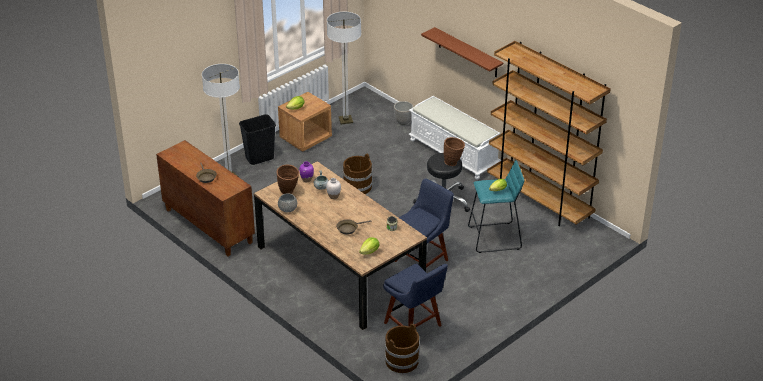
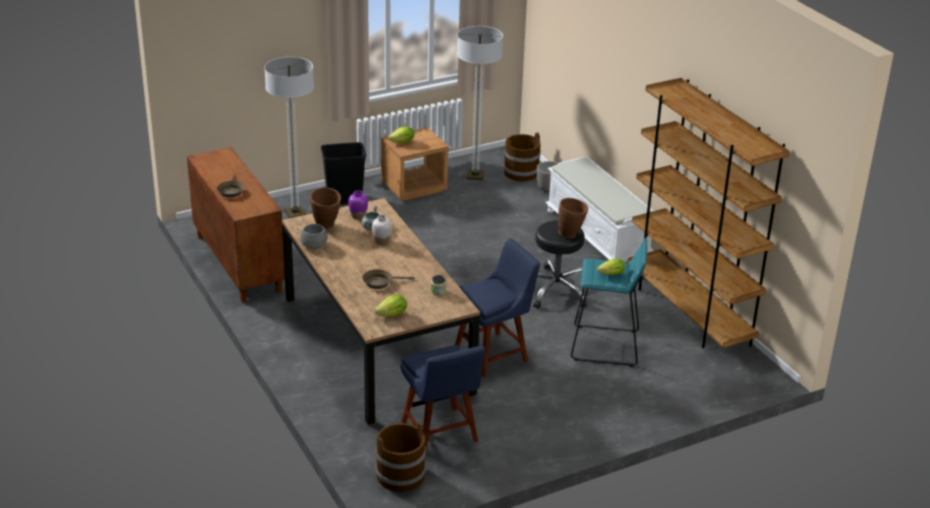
camera: 15 degrees right, 5 degrees down
(357, 186) = (451, 252): brown bucket -> brown bucket (521, 172)
(467, 53) = (629, 96): brown shelf -> none

